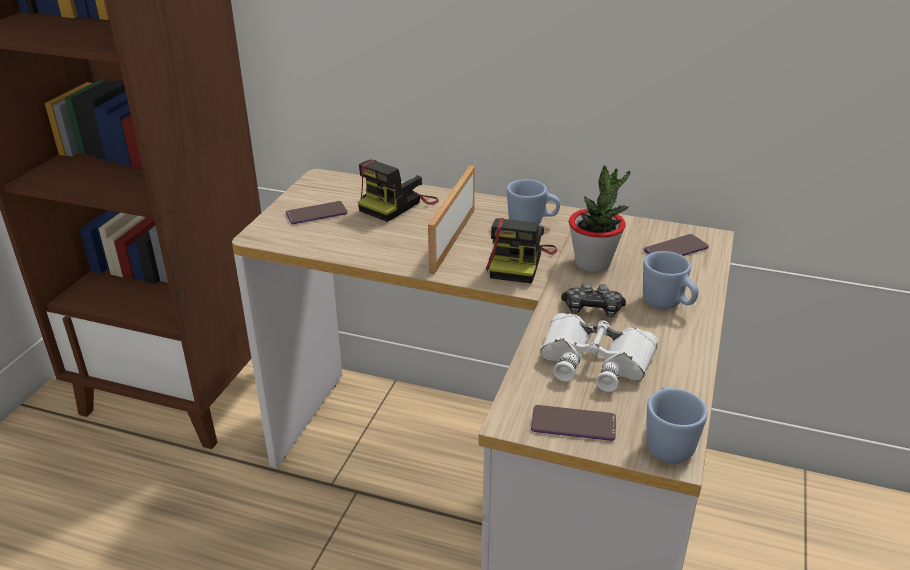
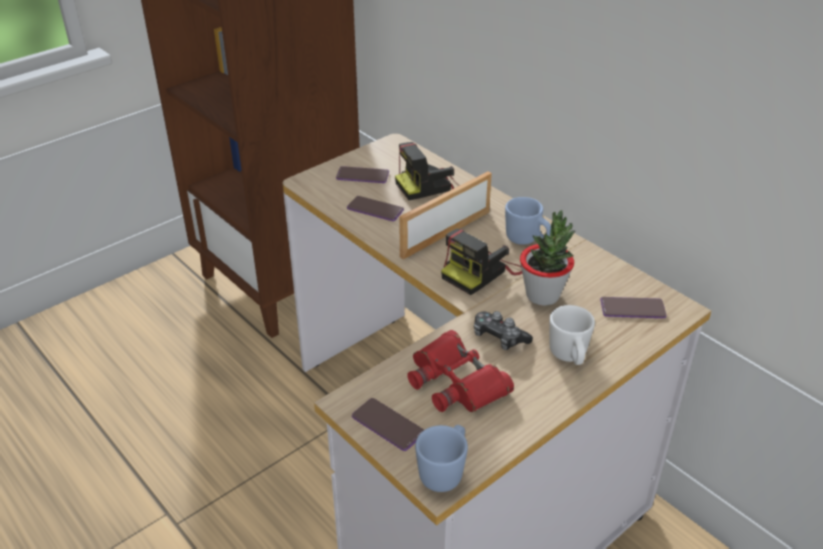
camera: 30 degrees right, 5 degrees up
(360, 239) = (375, 209): none -> phone
(595, 361) = (456, 381): white binoculars -> red binoculars
(667, 304) = (569, 357): blue mug -> white mug

